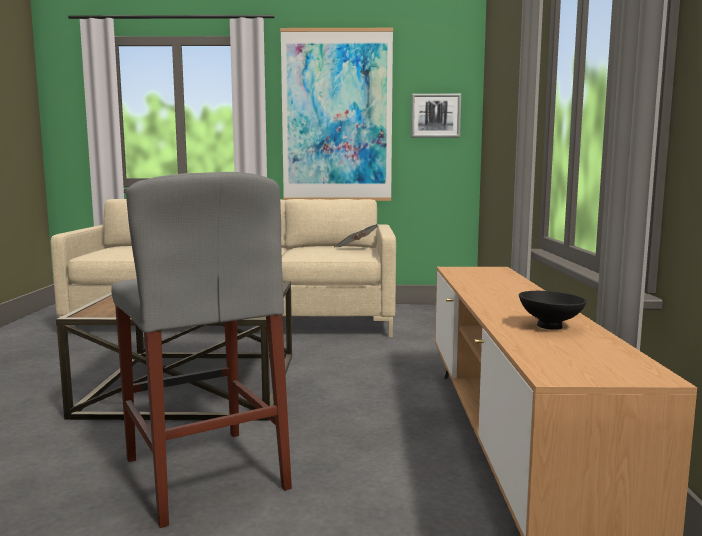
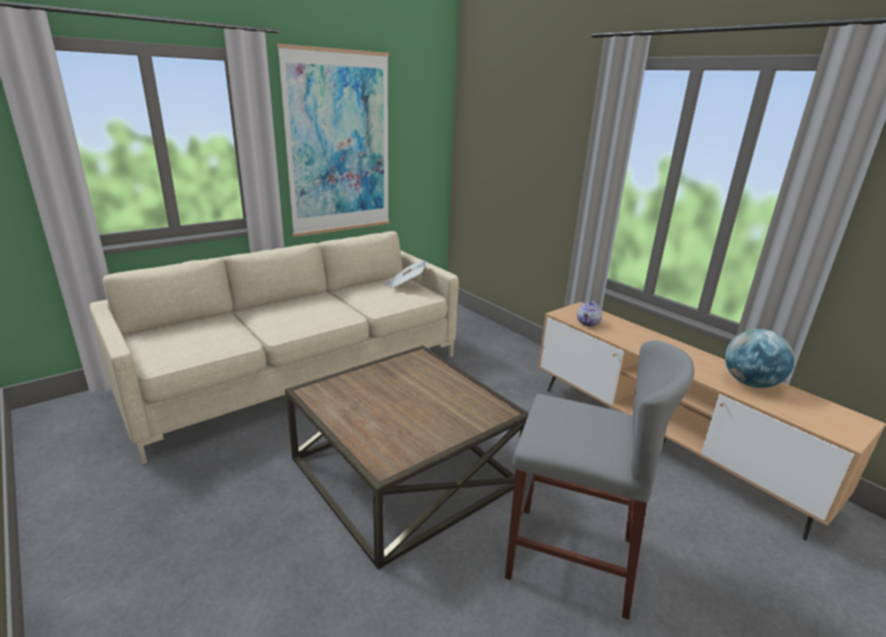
camera: 40 degrees left, 15 degrees up
(435, 116) = (420, 141): picture -> none
(466, 275) = (588, 323): none -> teapot
(550, 326) = (750, 383): black bowl -> globe

